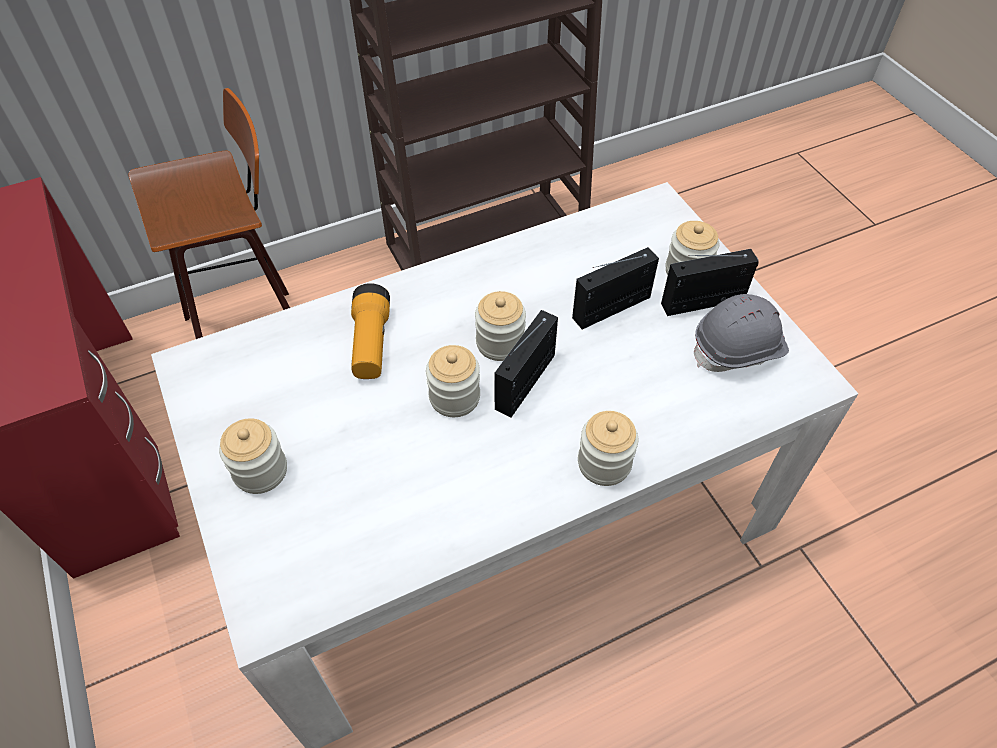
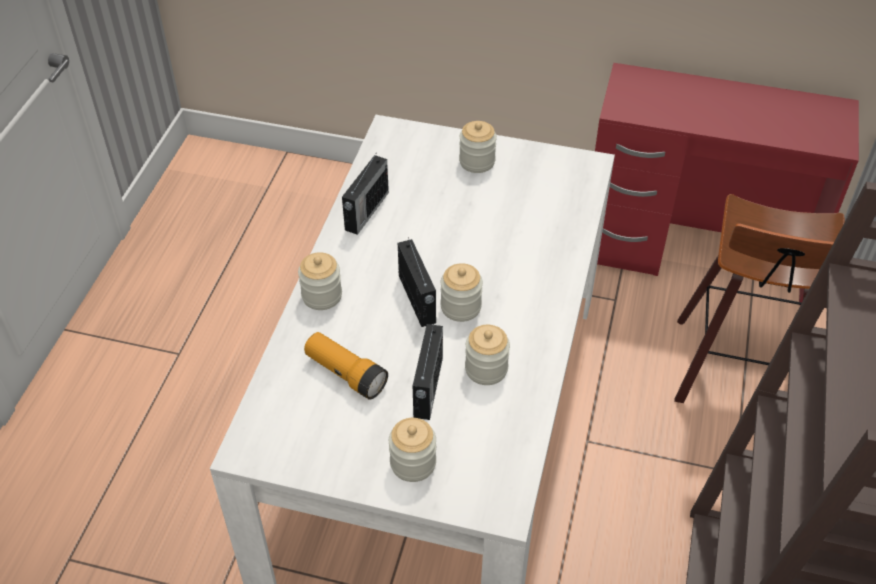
camera: 130 degrees right, 5 degrees down
(371, 343) = (525, 247): flashlight -> flashlight (346, 374)
(454, 397) = (441, 260): jar -> jar (486, 369)
(704, 302) = (374, 448): radio -> radio (366, 212)
(739, 349) = (316, 431): grey hard hat -> none

